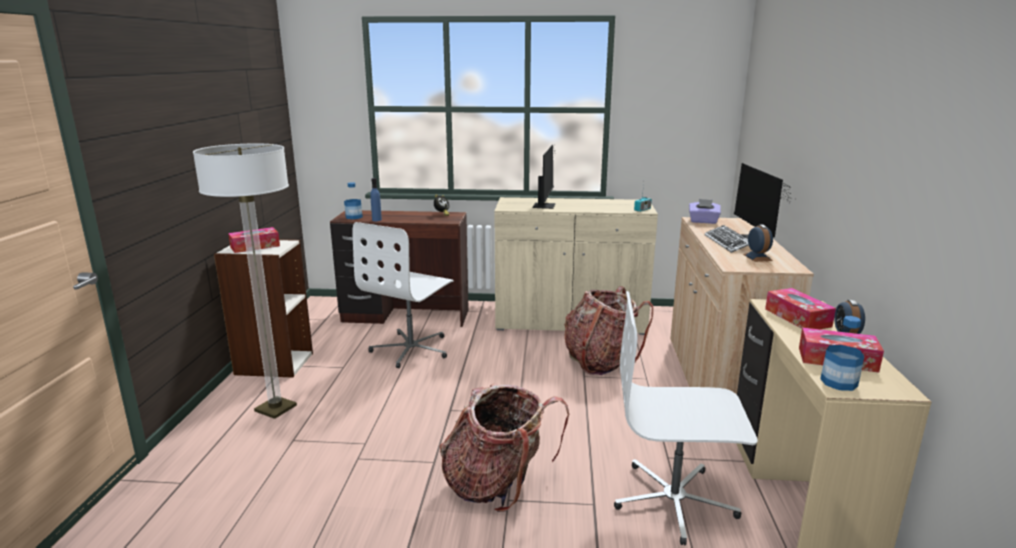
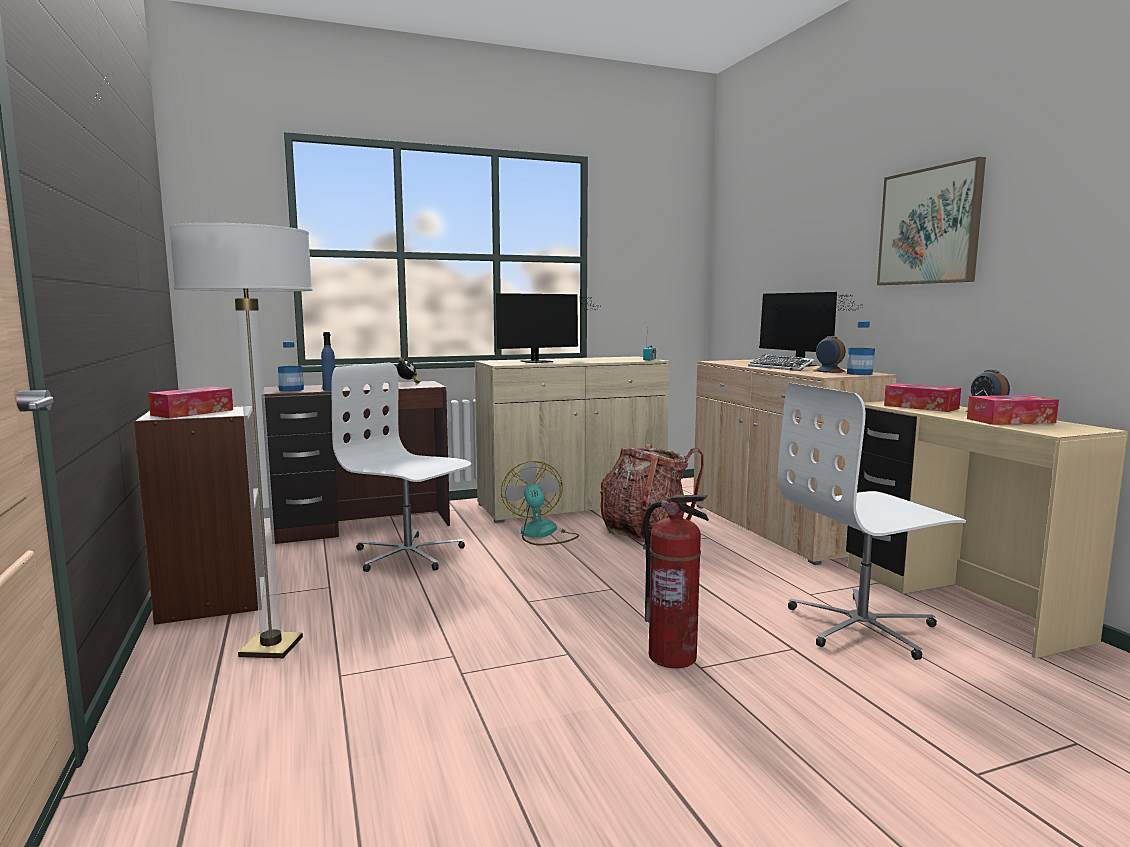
camera: 25 degrees left, 10 degrees down
(412, 349) = (408, 555): white office chair -> white office chair turned 120 degrees clockwise
(498, 485) = (672, 657): backpack -> fire extinguisher
(518, 348) = (541, 534): none -> fan
(545, 205) = (541, 361): monitor -> monitor turned 75 degrees clockwise
(703, 221) = (724, 361): purple tissue box -> none
(839, 382) = (1045, 430): bottle -> bottle (859, 373)
(856, 133) = (929, 226): none -> picture

